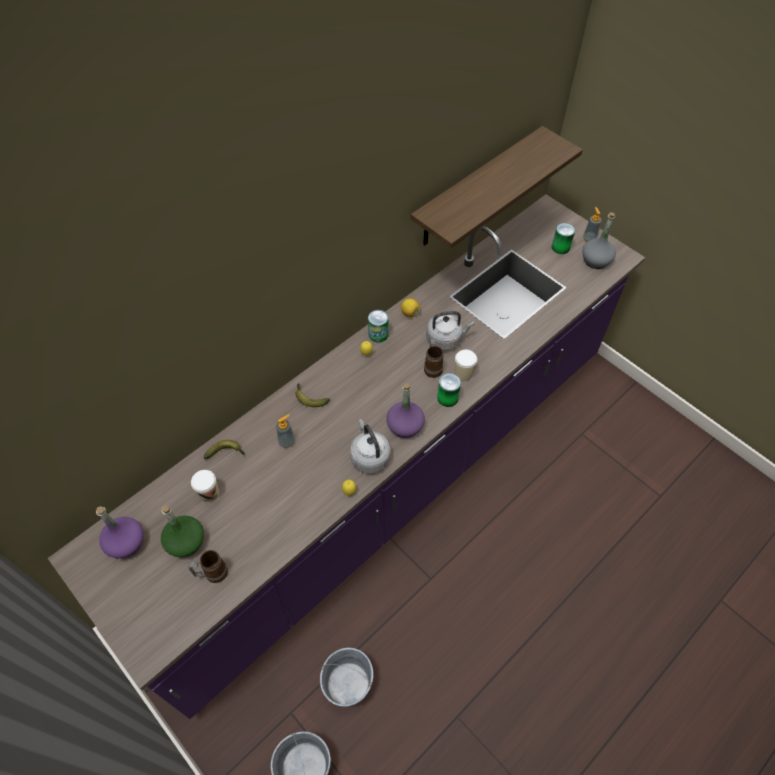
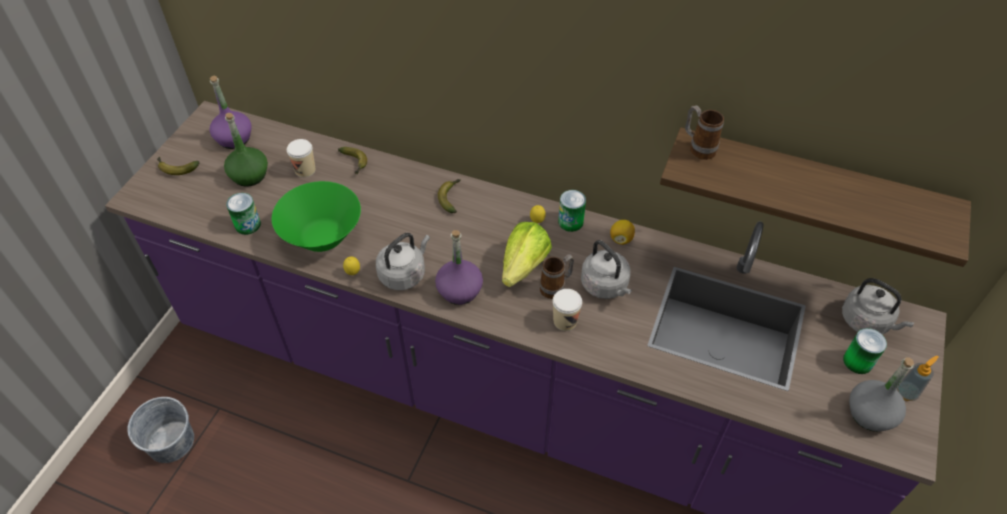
camera: 65 degrees right, 5 degrees down
(132, 606) = (176, 168): none -> banana
(212, 574) = (223, 206): mug -> mug (698, 148)
(287, 442) = (389, 201): soap dispenser -> none
(297, 503) = (322, 236): none -> green bowl
(347, 684) = (262, 446): grey bucket -> none
(403, 378) = (524, 266): none -> lettuce
(447, 398) = (520, 317): can -> can (248, 225)
(536, 229) = (867, 321): none -> grey kettle

